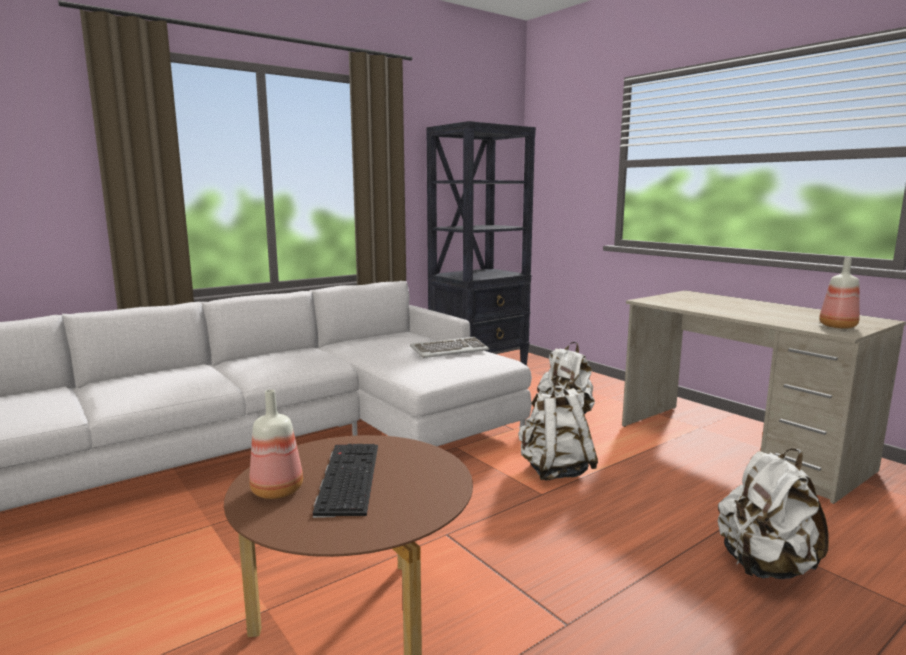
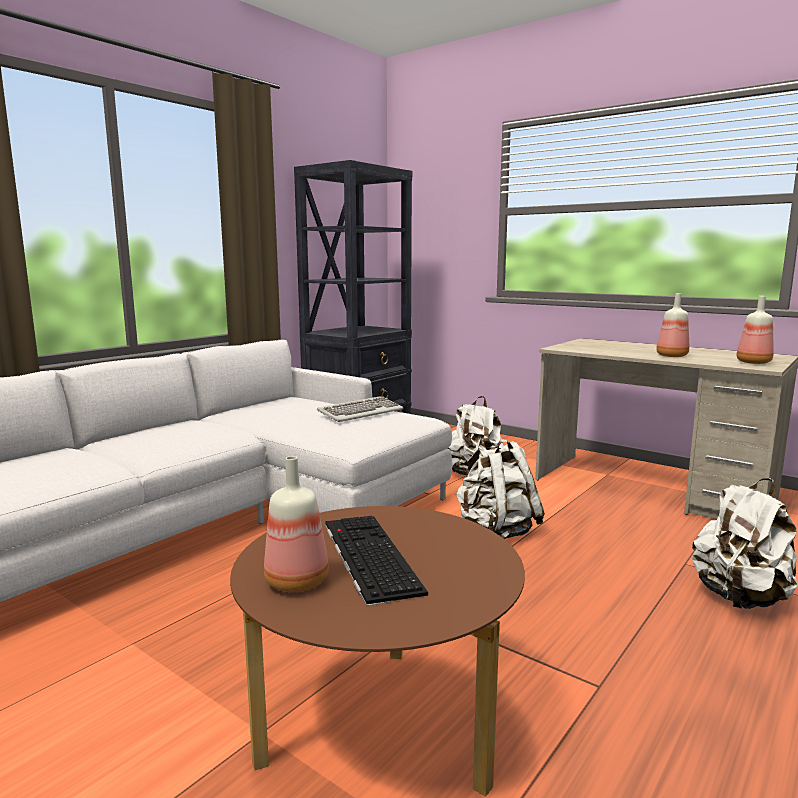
camera: 15 degrees left, 0 degrees up
(754, 314) = (671, 356): none -> bottle

